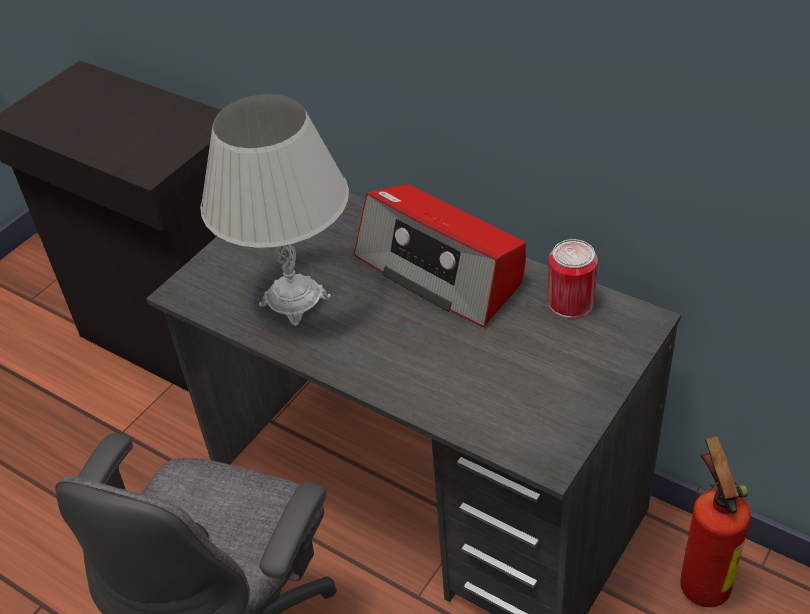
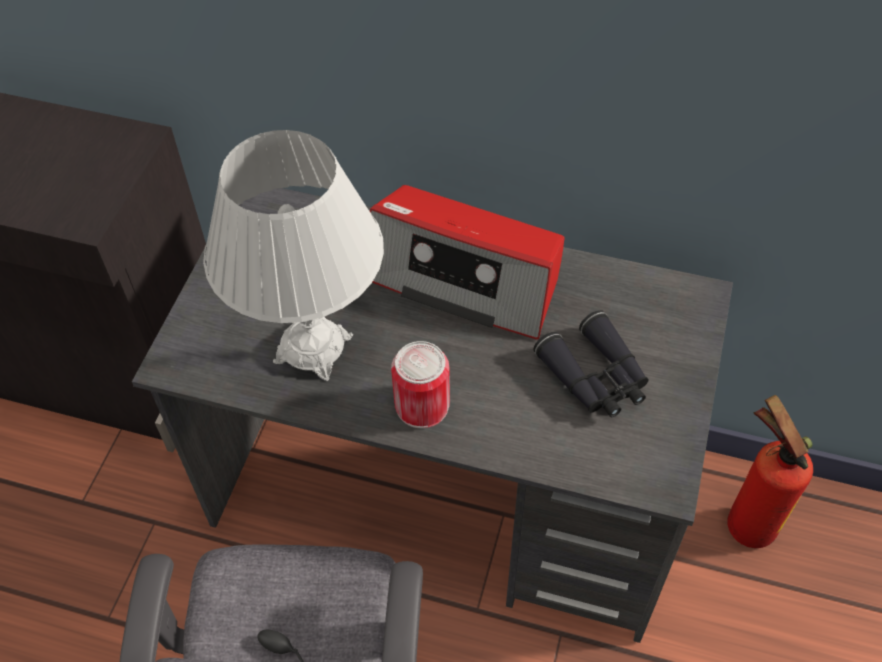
camera: 20 degrees left, 10 degrees up
(522, 365) = (596, 377): none -> black binoculars
(570, 302) = (617, 290): can -> can (422, 405)

